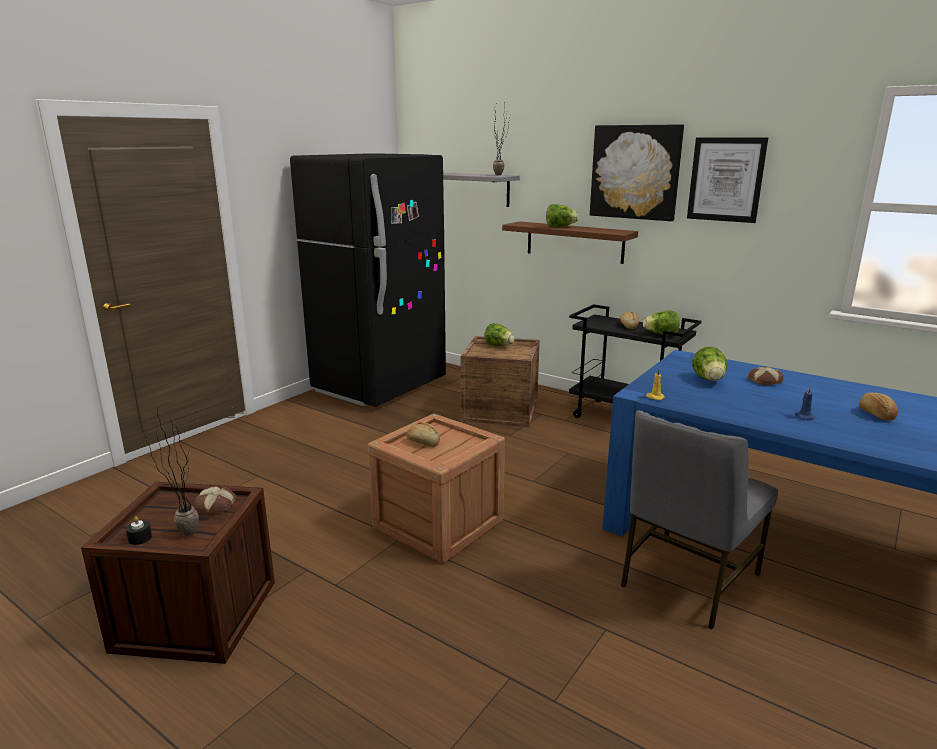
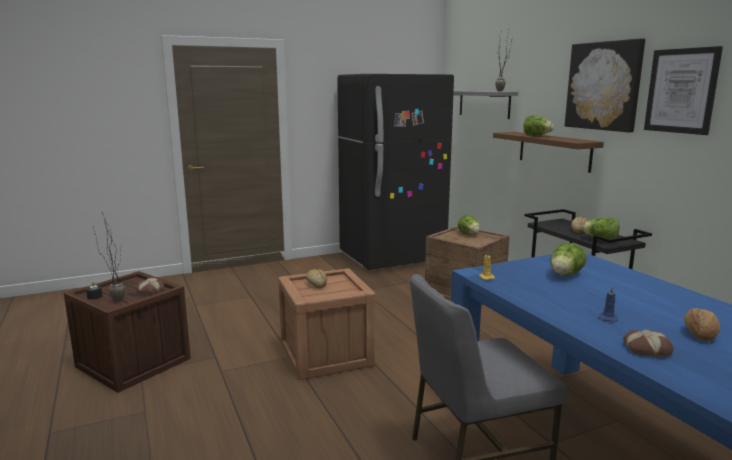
camera: 30 degrees right, 5 degrees down
(764, 380) = (623, 285): bread -> bread (646, 349)

